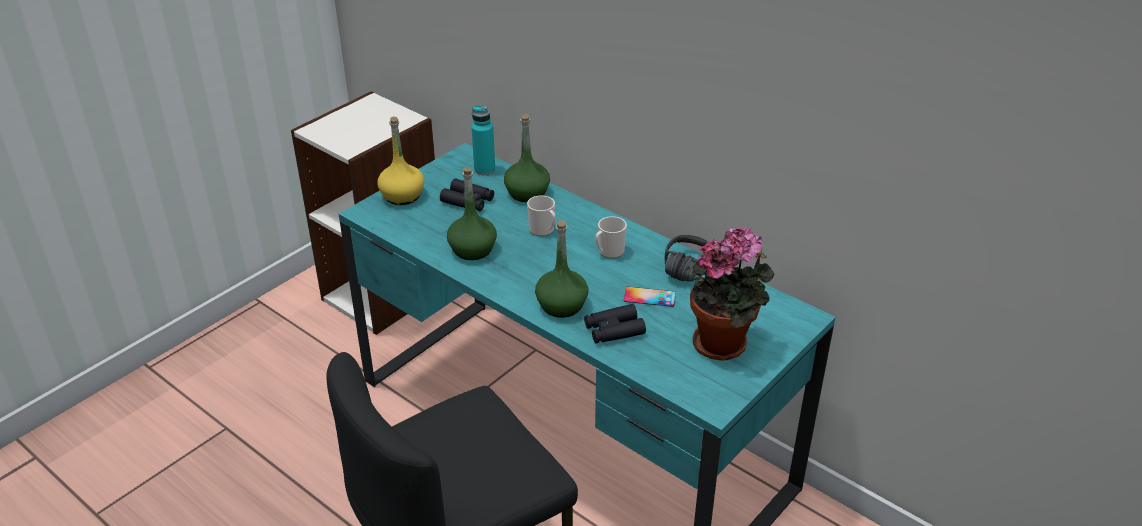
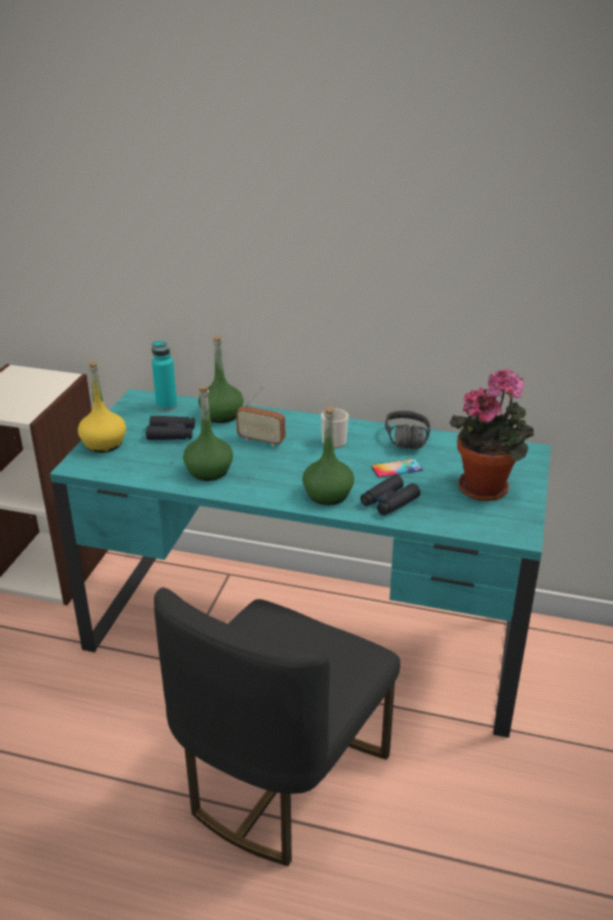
camera: 25 degrees left, 5 degrees down
(543, 230) = (261, 440): mug -> radio

